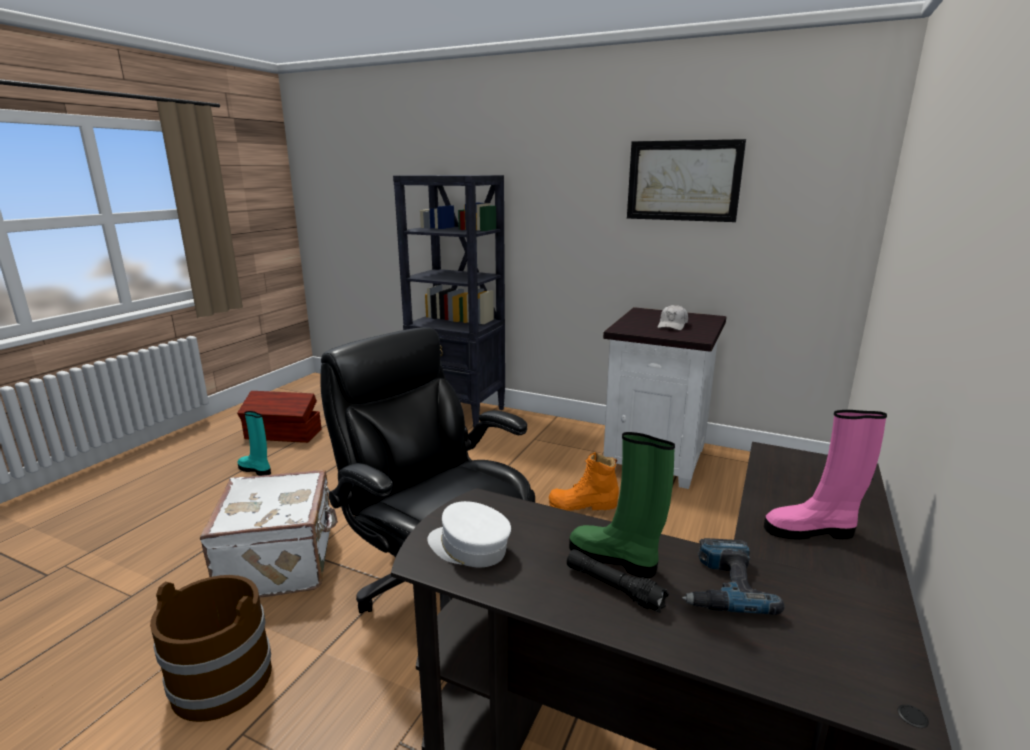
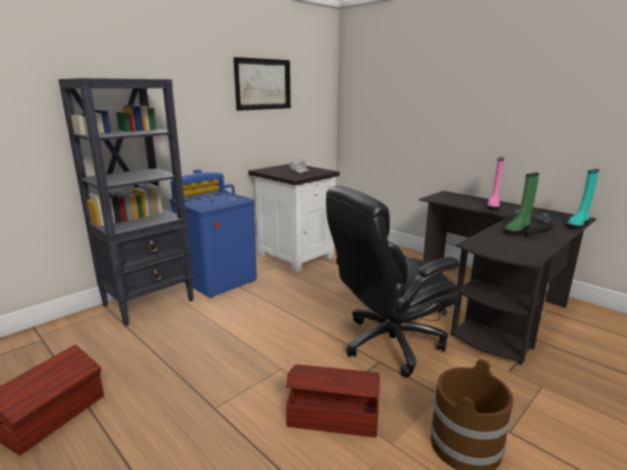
camera: 70 degrees left, 0 degrees up
(256, 470) = (132, 439): turquoise boot -> turquoise boot (578, 225)
(281, 562) = (332, 415): white suitcase -> brown storage box
(469, 548) = (514, 250): white cap -> none
(533, 430) = (219, 280): none -> blue washing machine
(583, 504) = (329, 285): orange boot -> none

